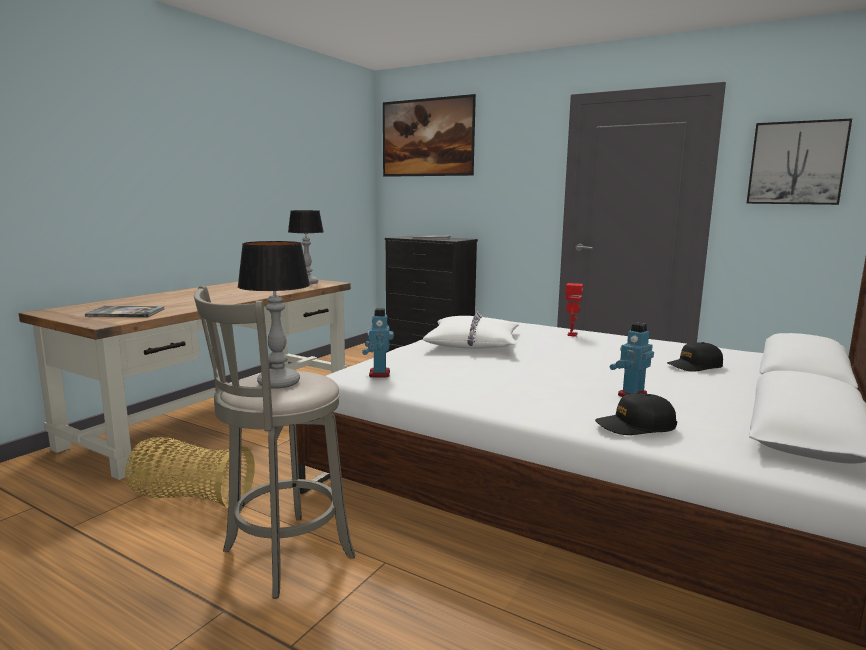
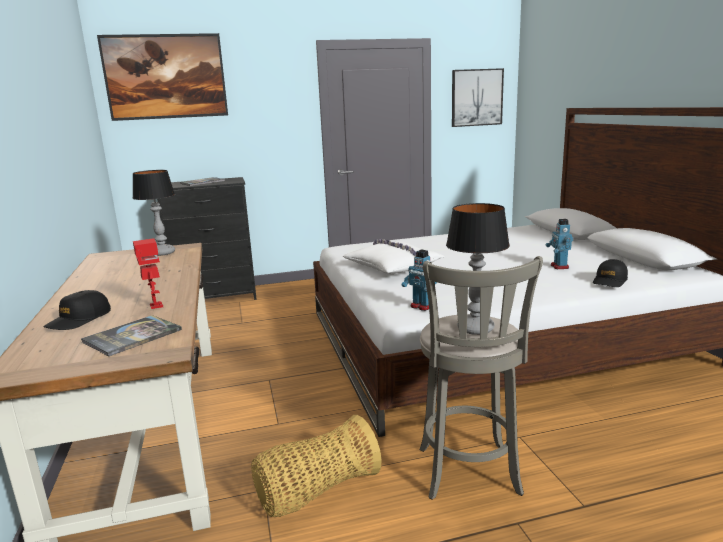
camera: 45 degrees left, 5 degrees up
(571, 335) = (423, 242): toy robot -> toy robot (155, 306)
(694, 366) = (529, 242): black cap -> black cap (79, 319)

